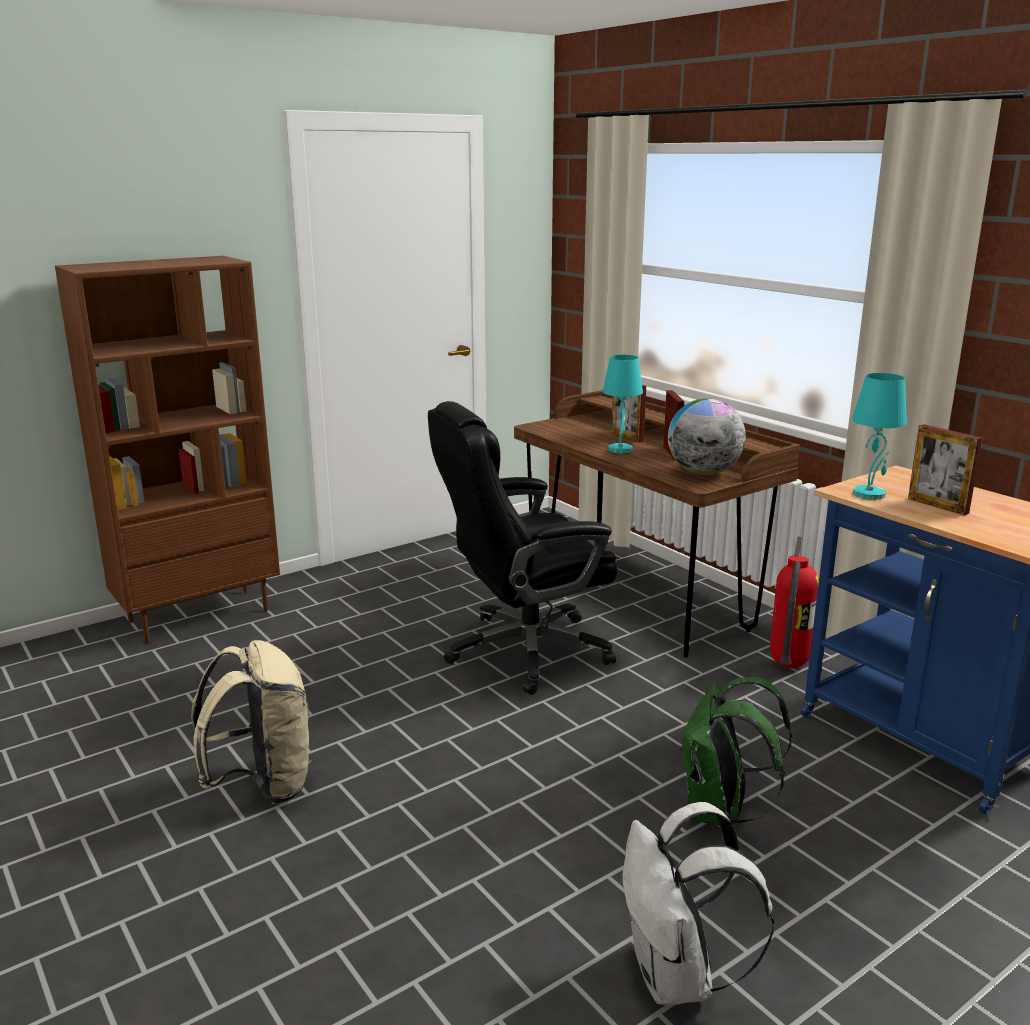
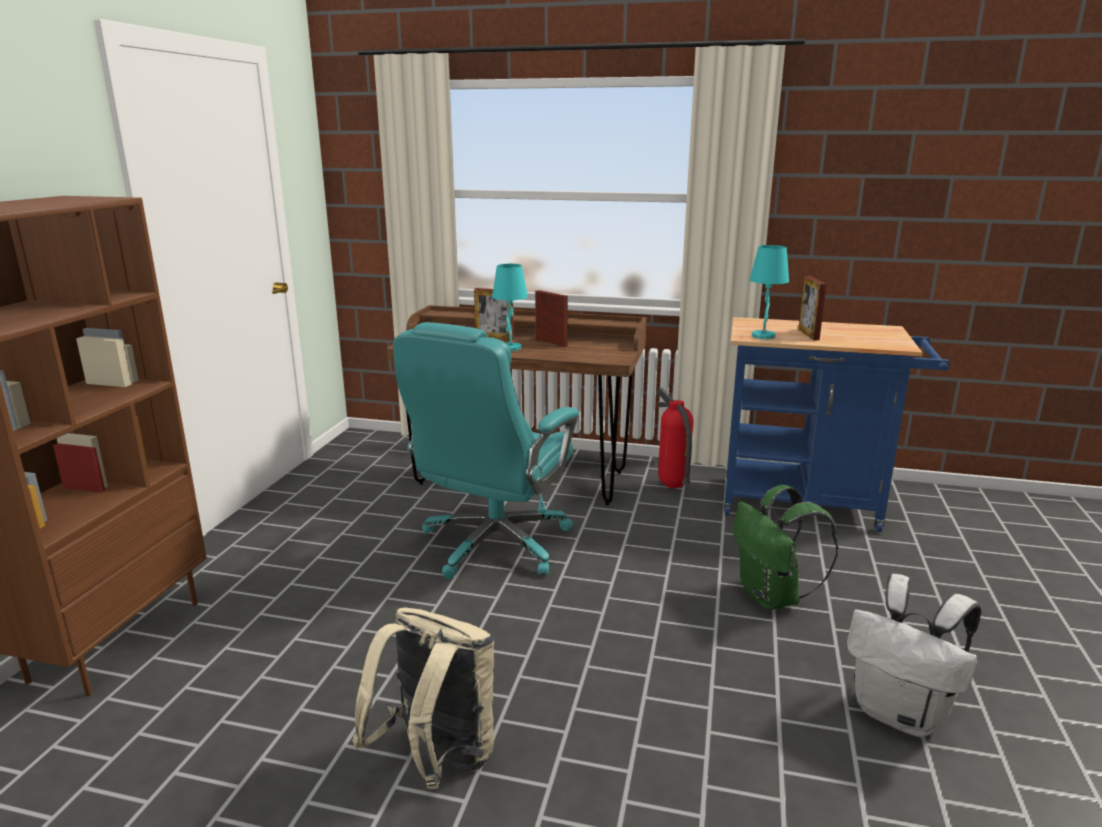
camera: 40 degrees left, 0 degrees up
(524, 651) = (494, 544): black office chair -> turquoise office chair
(703, 473) = (601, 351): globe -> none
(937, 506) = (808, 334): picture frame -> picture frame turned 75 degrees clockwise

